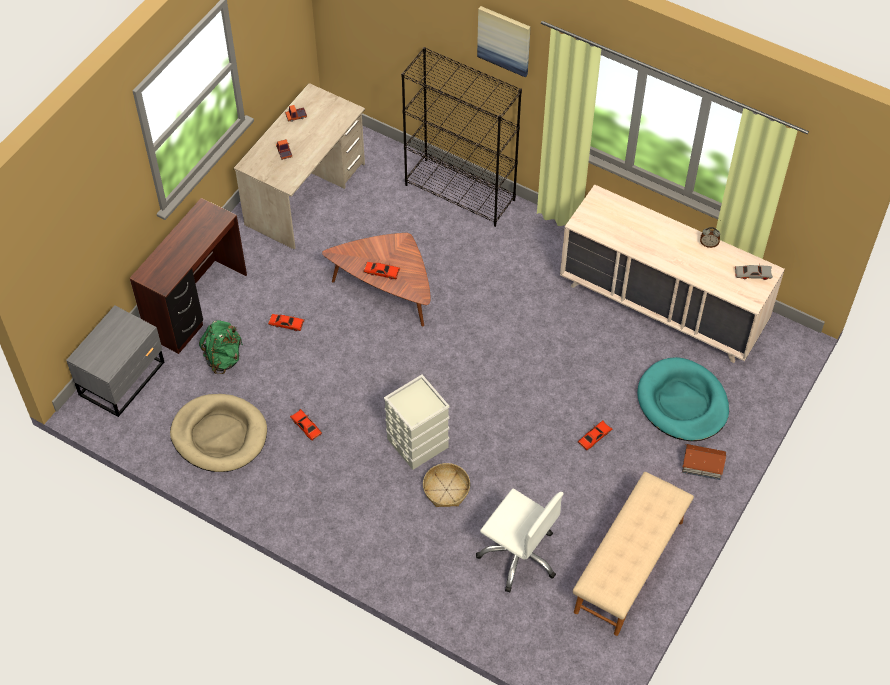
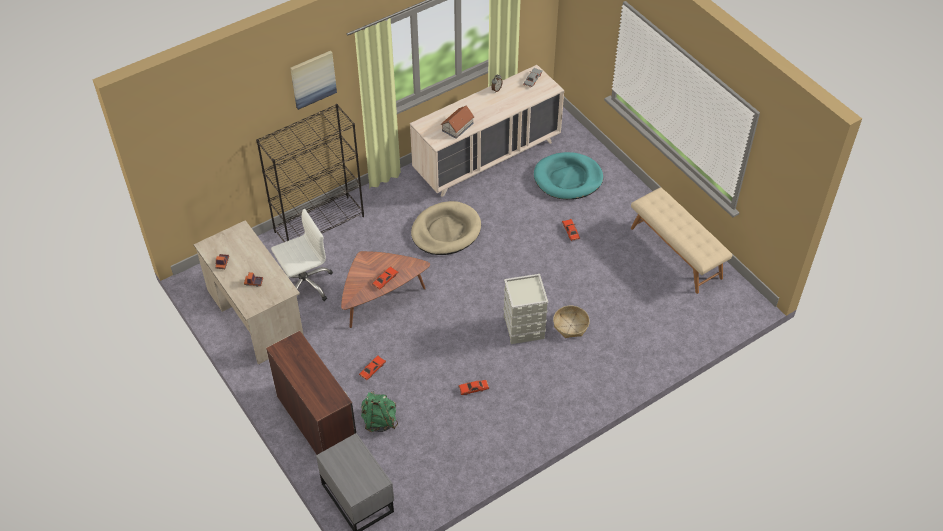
camera: 65 degrees left, 5 degrees down
(219, 435) = (450, 447): beige dog bed -> beige dog bed (446, 231)
(519, 555) = (641, 305): white office chair -> white office chair (304, 284)
(703, 465) = (620, 188): toy house -> toy house (458, 127)

